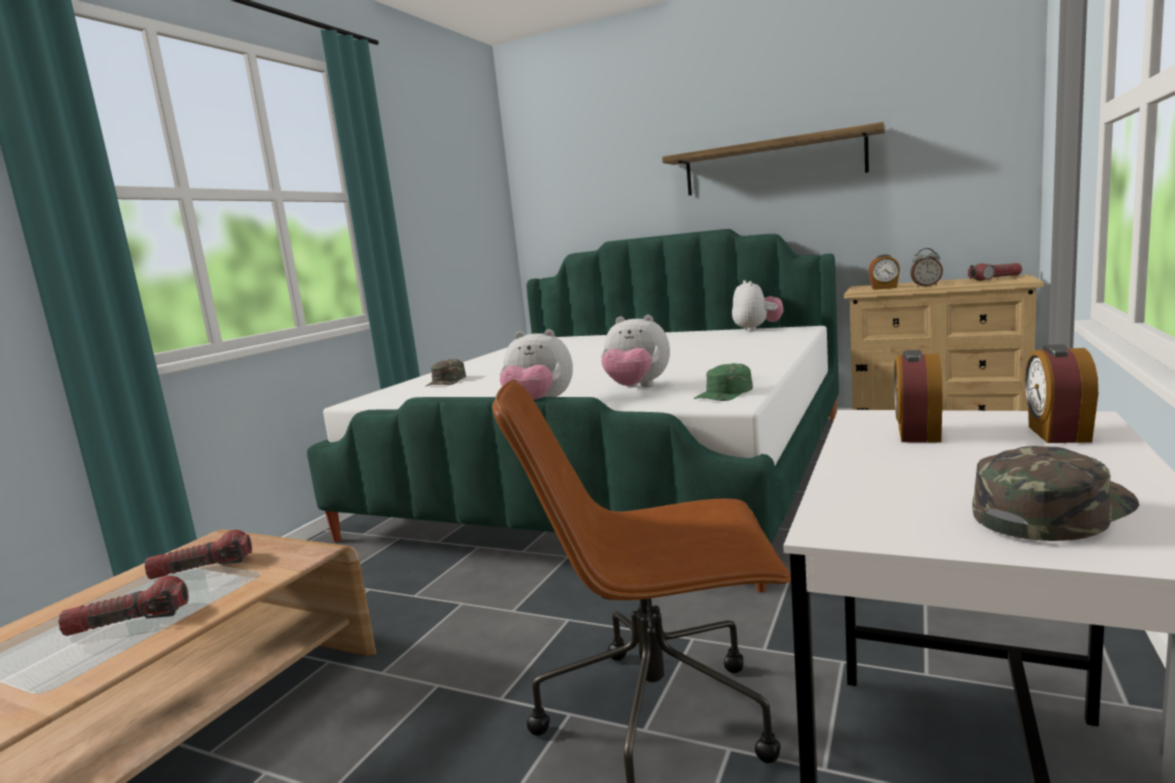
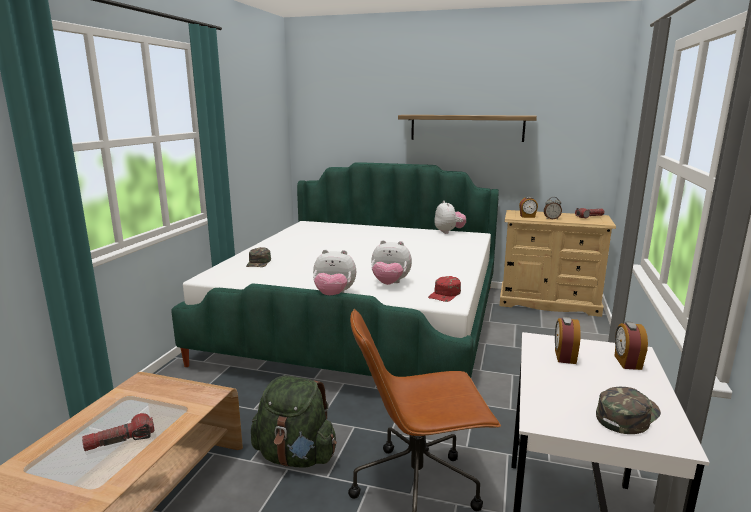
camera: 10 degrees left, 5 degrees up
(203, 568) = (146, 402): flashlight -> none
(457, 666) = (295, 456): none -> green backpack
(724, 393) = (445, 294): green cap -> red cap

